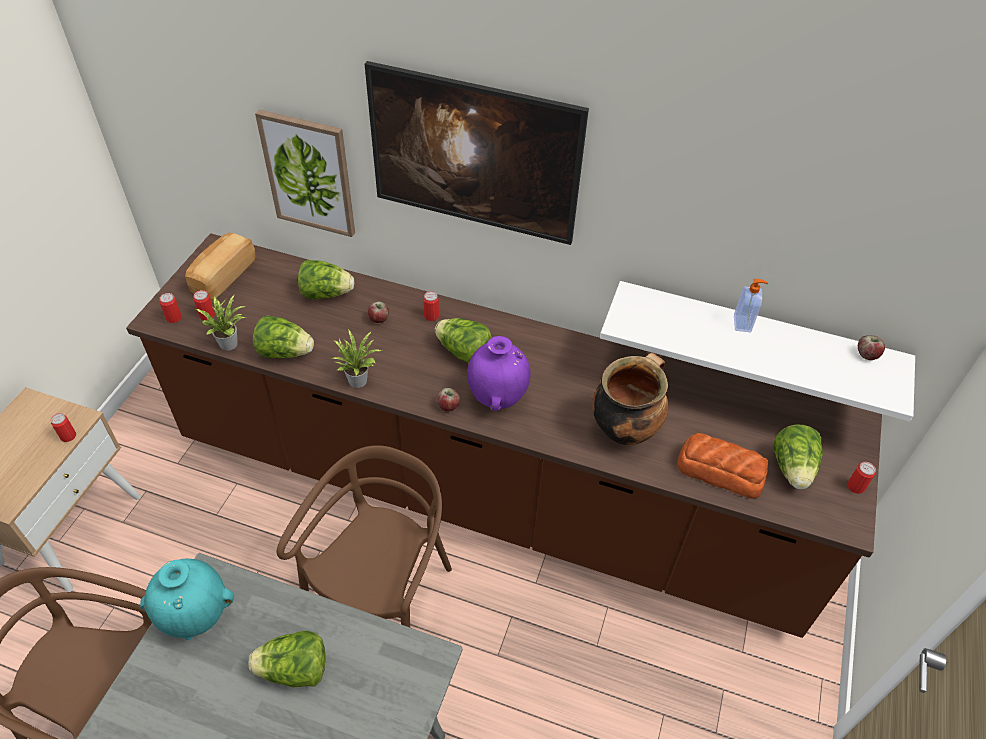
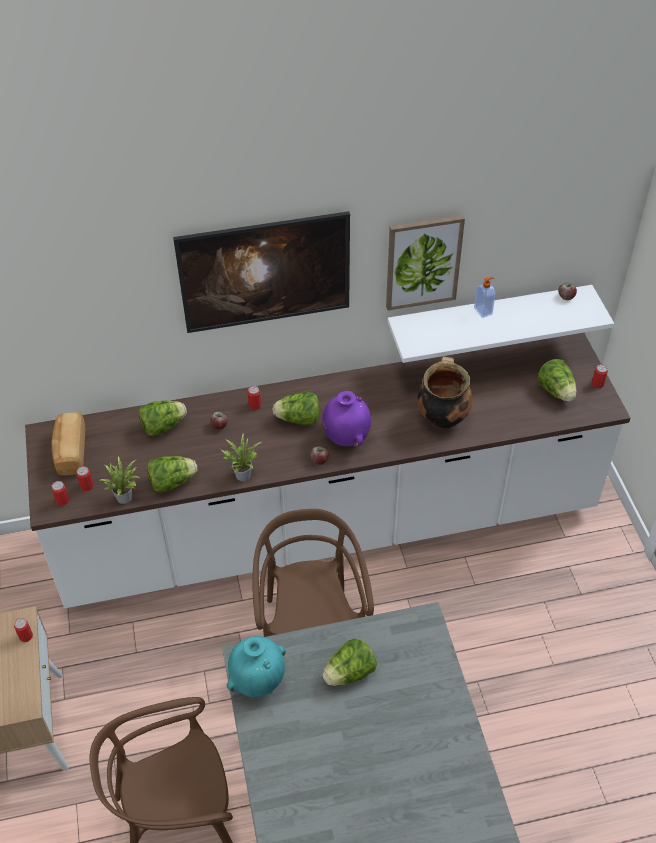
camera: 30 degrees left, 0 degrees up
(309, 173) = (122, 338): picture -> picture (423, 262)
(488, 492) = (329, 526): brown counter -> white counter
(719, 470) = (516, 414): bread -> none

